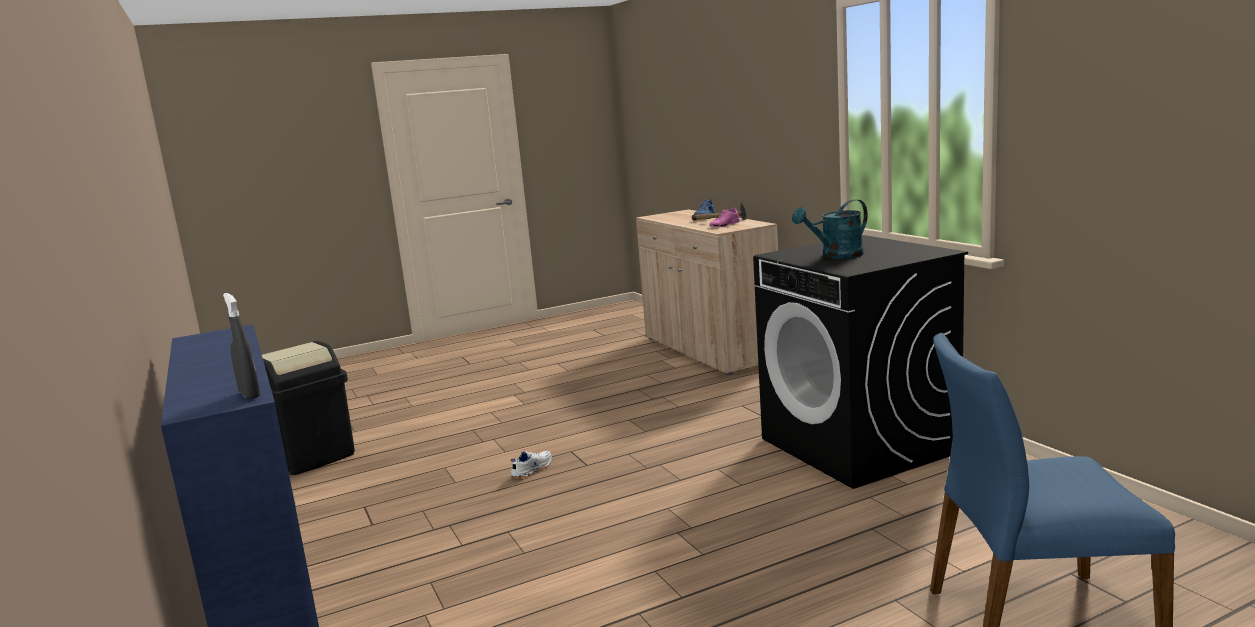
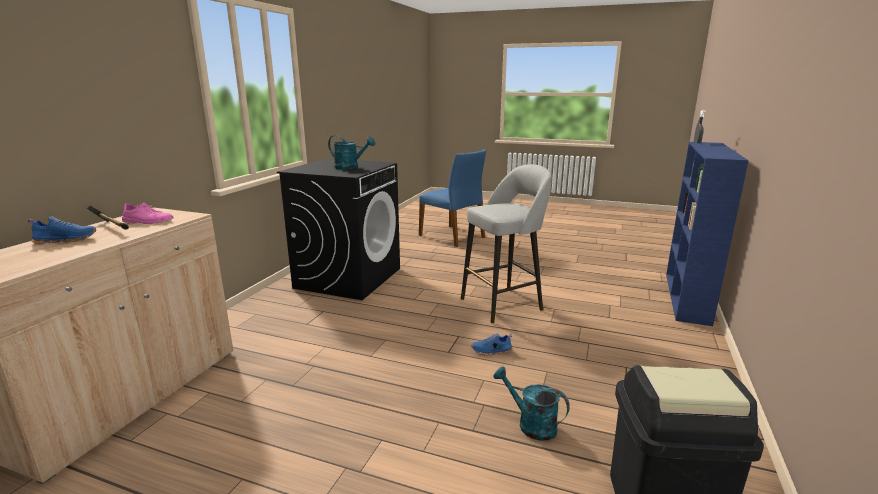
camera: 135 degrees left, 5 degrees up
(433, 449) = (530, 424): none -> turquoise watering can
(531, 470) = (491, 351): white shoe -> blue shoe
(603, 521) = (503, 304): none -> grey stool

